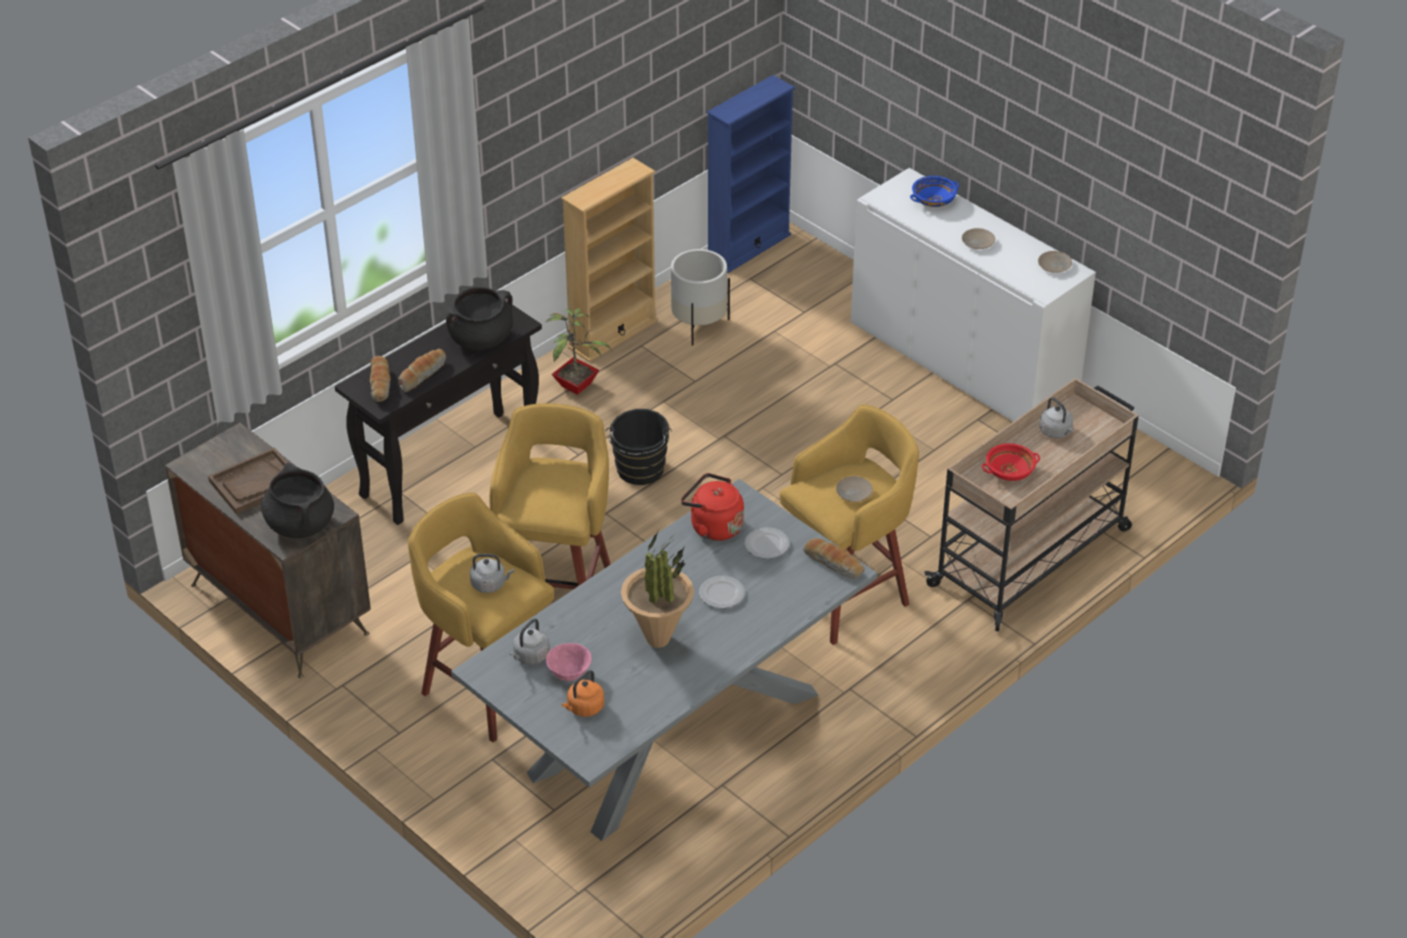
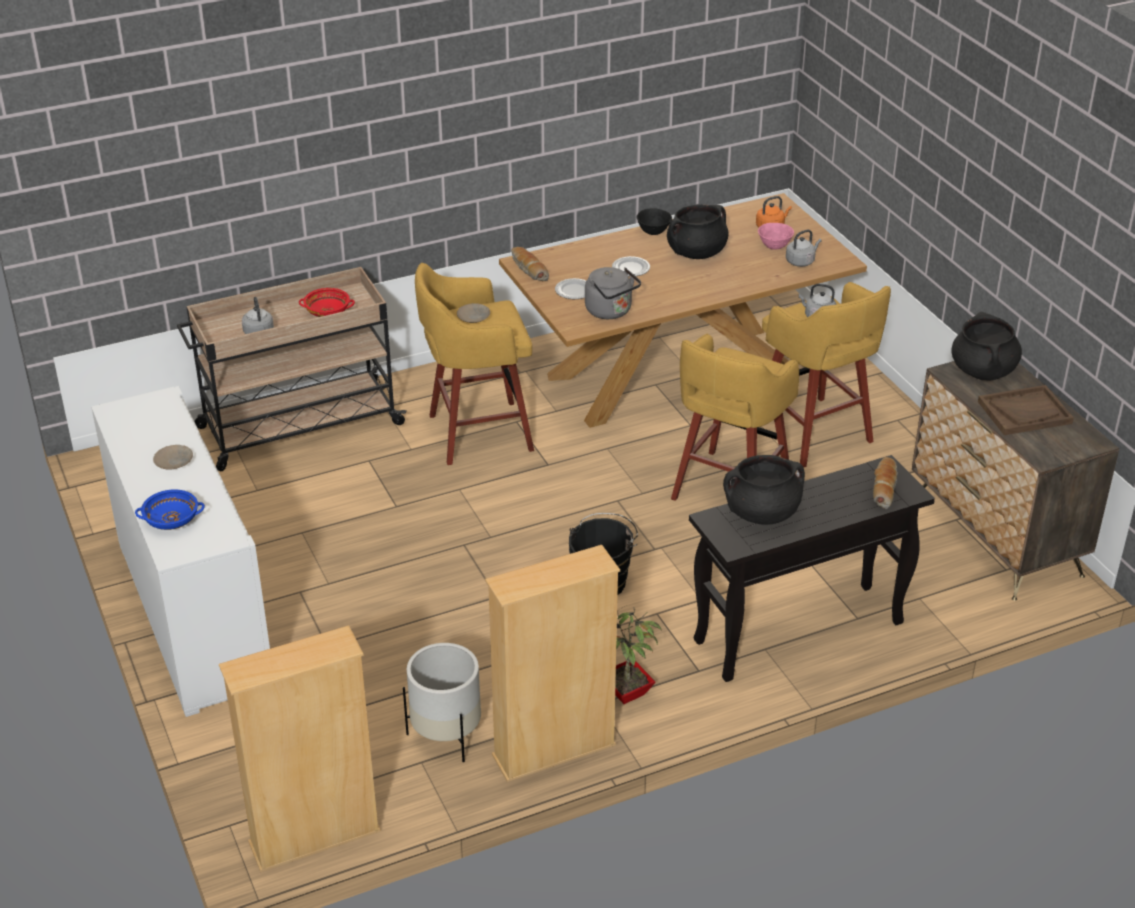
camera: 160 degrees left, 5 degrees down
(422, 374) = (836, 489): bread -> none
(658, 639) = (696, 253): potted plant -> black cooking pot
(671, 733) = (676, 374): grey dining table -> brown dining table
(713, 526) = (611, 312): red kettle -> grey kettle
(723, 660) = (653, 232): none -> black bowl
(748, 247) = (315, 837): blue bookcase -> beige bookcase
(1054, 265) = (123, 420): beige plate -> none

